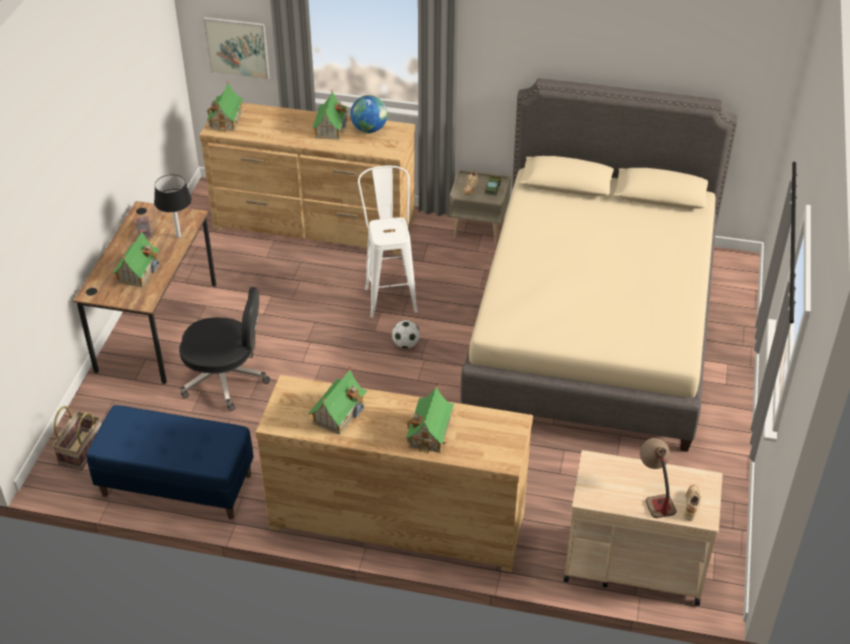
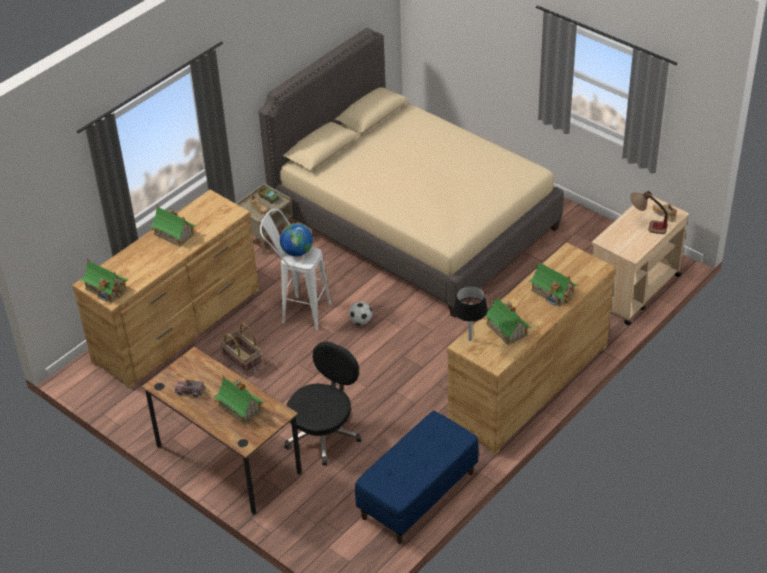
camera: 60 degrees left, 0 degrees up
(81, 450) = (340, 545): basket -> basket (242, 361)
(178, 236) = (213, 372): black table lamp -> black table lamp (470, 339)
(237, 47) = (63, 232): picture -> none
(369, 129) = (195, 214): globe -> globe (297, 252)

